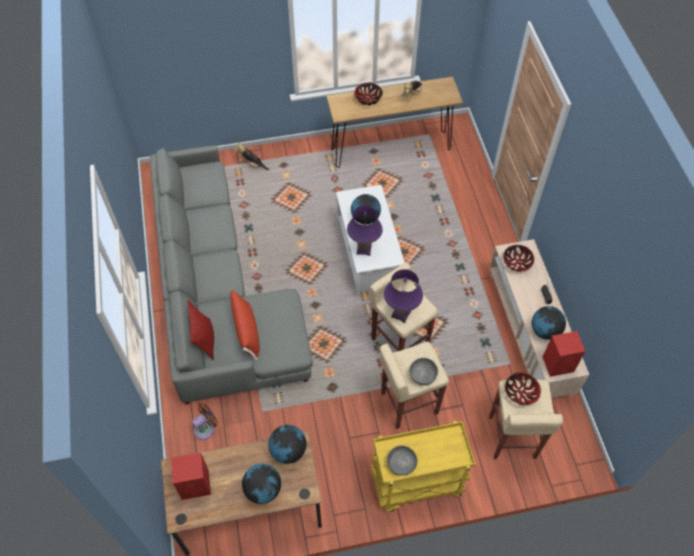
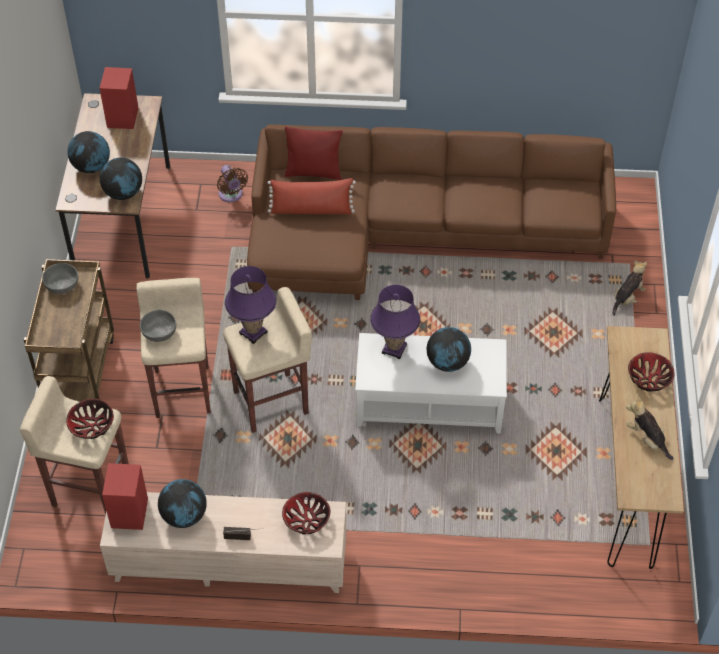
camera: 105 degrees right, 5 degrees down
(219, 294) = (409, 231): grey sofa -> brown sofa
(416, 484) = (79, 371): yellow cart -> brown cart

